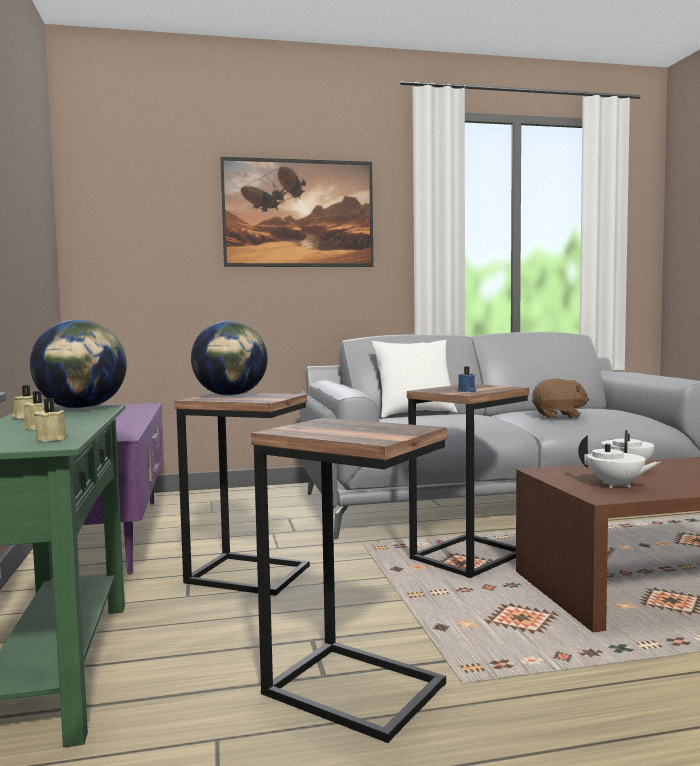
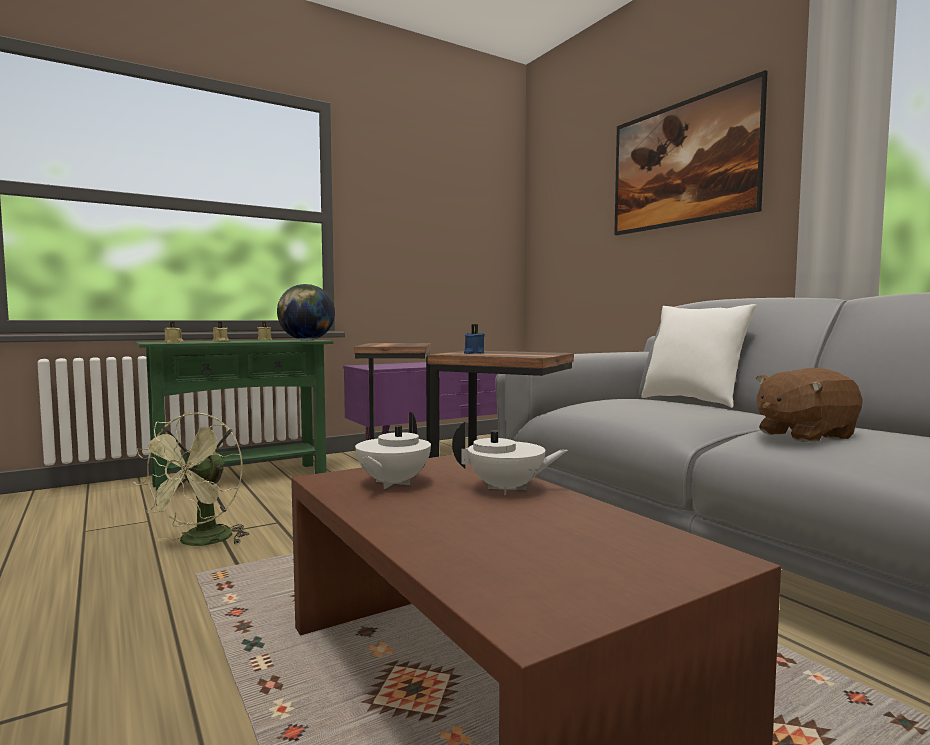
camera: 70 degrees right, 0 degrees up
(231, 395) = (402, 343): globe -> none
(355, 687) = (200, 542): side table -> green fan
(559, 416) = (803, 435): brown plush toy -> brown plush toy turned 90 degrees clockwise

